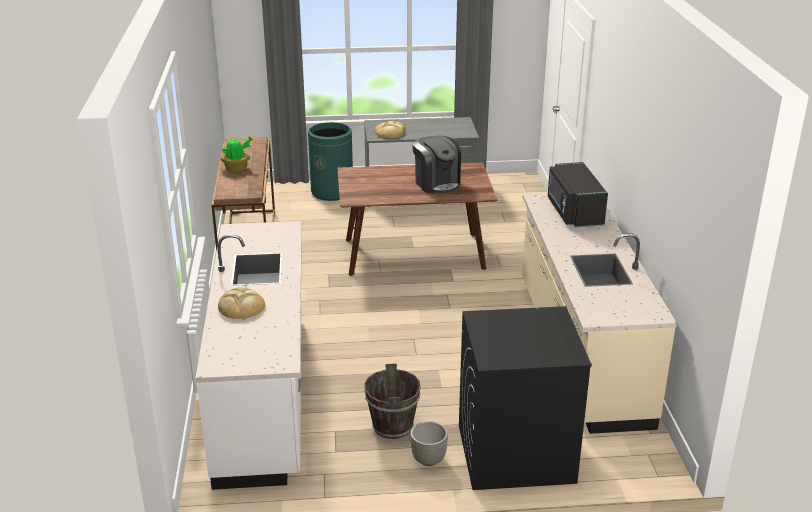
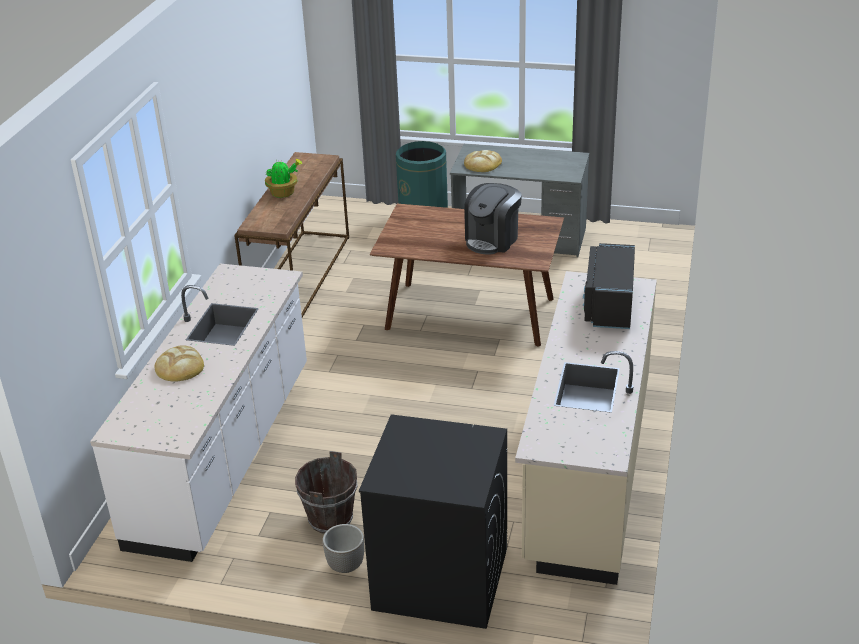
camera: 20 degrees right, 5 degrees up
(436, 184) = (492, 240): coffee machine -> coffee machine turned 45 degrees clockwise

